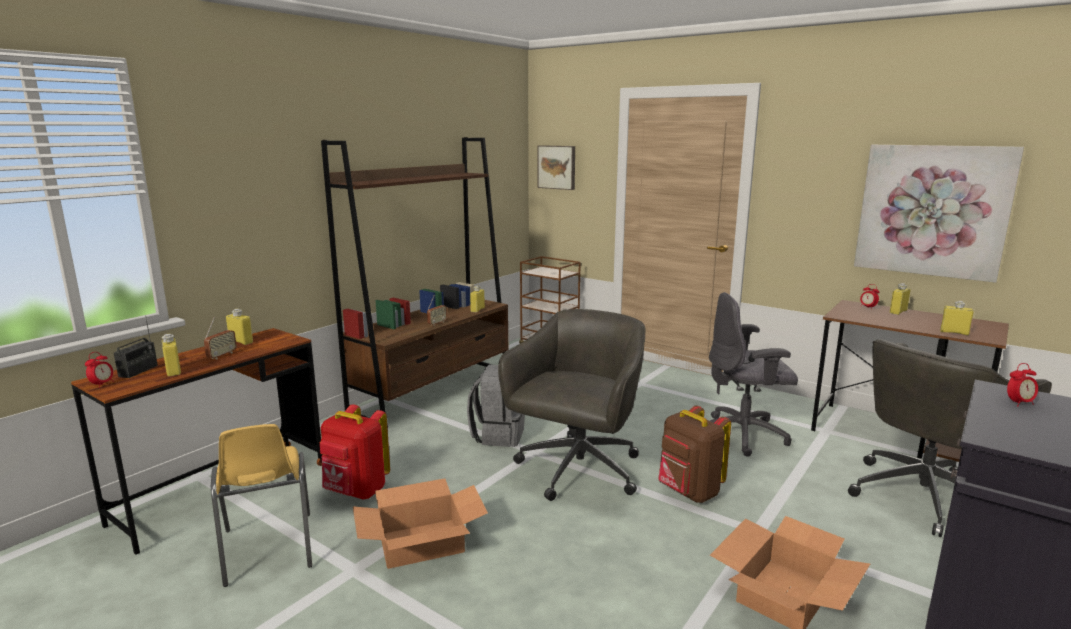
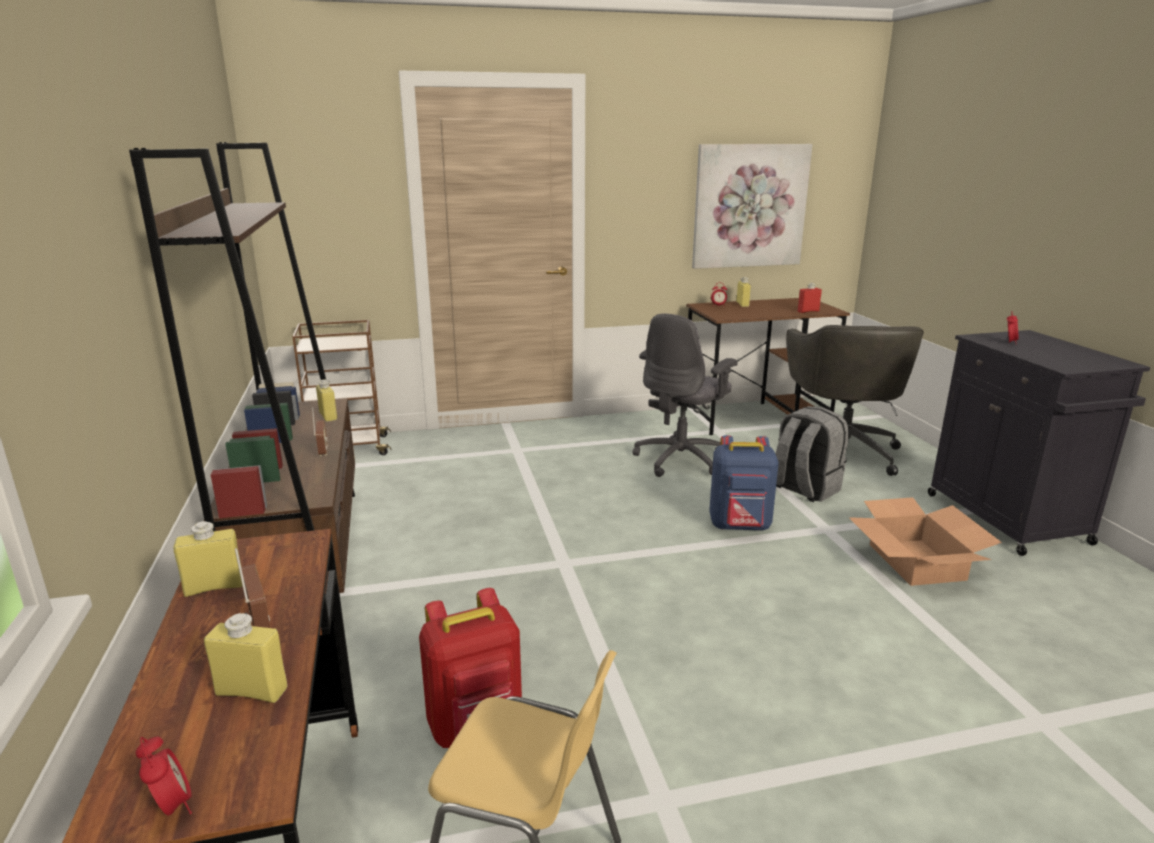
camera: 50 degrees left, 5 degrees up
(138, 371) = (169, 738): radio -> none
(421, 542) = (659, 719): cardboard box -> none
(498, 435) = (494, 567): grey backpack -> grey backpack (804, 489)
(557, 167) = (303, 187): picture -> none
(577, 471) = (635, 558): grey office chair -> none
(688, 492) = (740, 526): brown backpack -> blue backpack
(954, 332) = (808, 311): yellow bottle -> red bottle

